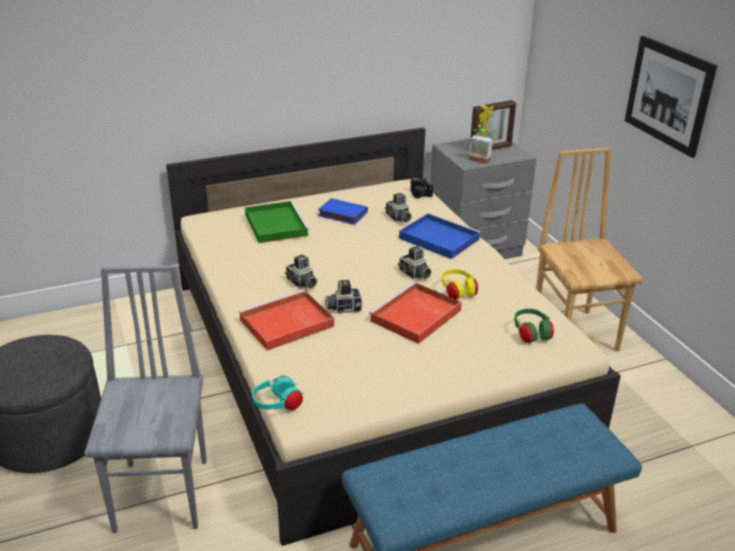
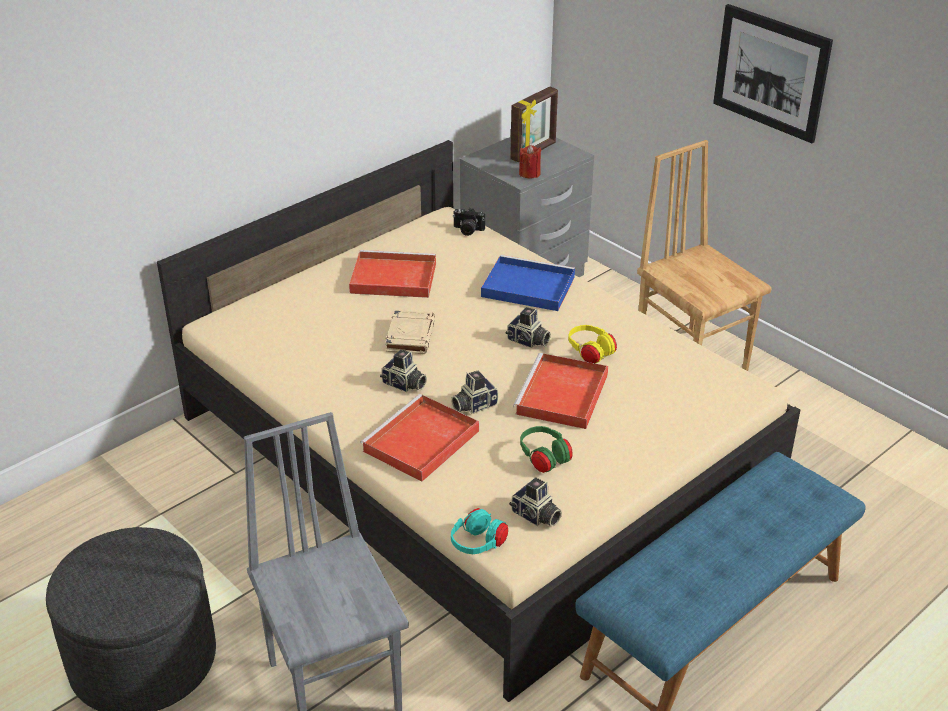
camera: 20 degrees left, 5 degrees up
(275, 224) = (319, 311): green tray -> none
(328, 252) = (410, 336): none -> beige book
(342, 214) = (391, 278): blue book -> red tray
(398, 218) = (462, 268): camera -> camera (535, 516)
(478, 161) = (529, 173): potted plant -> red candle
(531, 334) = (698, 387): green headphones -> green headphones (544, 459)

